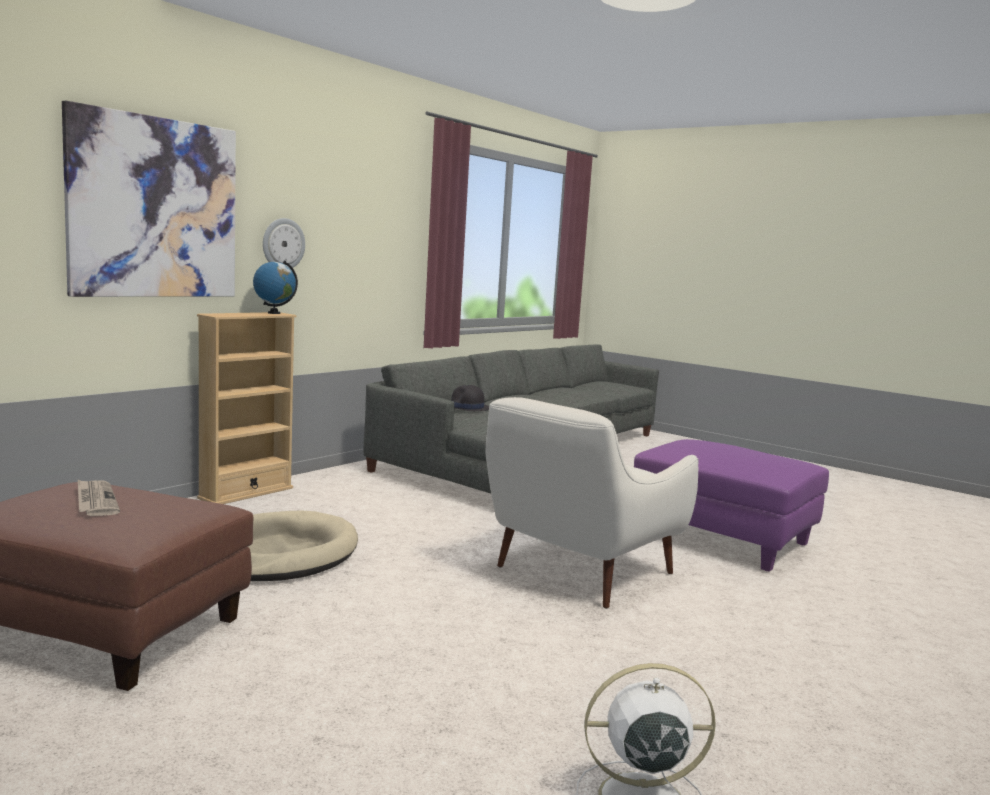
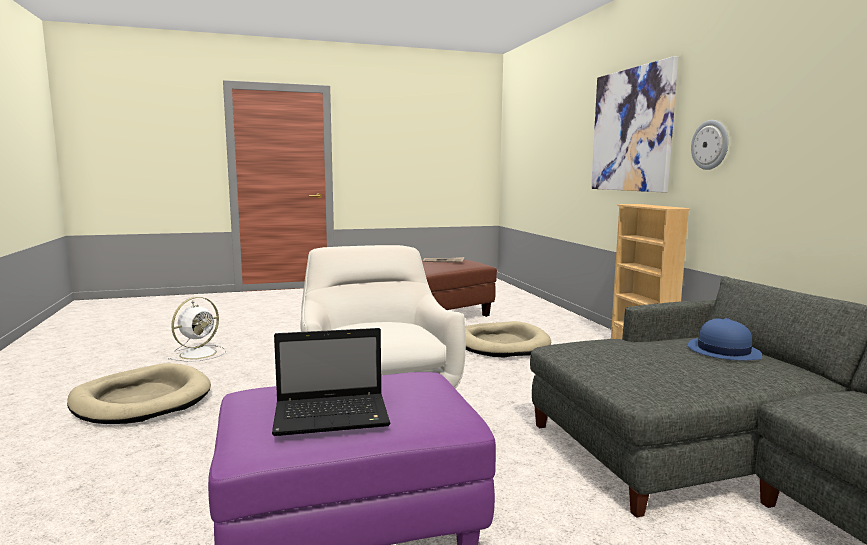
camera: 125 degrees right, 0 degrees up
(274, 313) = (667, 207): globe -> none
(467, 408) = (723, 351): black hat -> blue hat
(752, 451) = (334, 416): none -> laptop
(810, 718) = (141, 400): none -> beige dog bed

